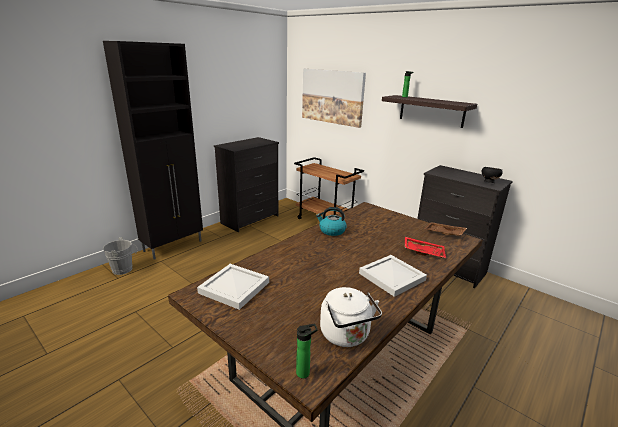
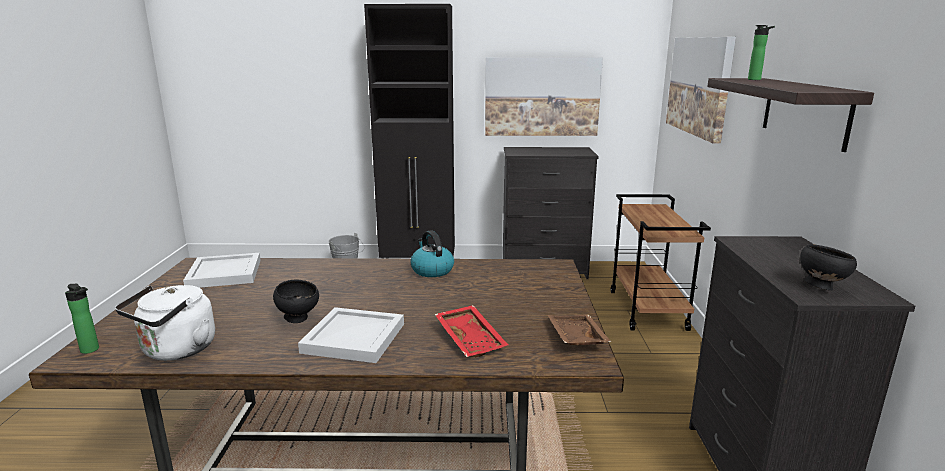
camera: 50 degrees right, 5 degrees down
(230, 108) = (542, 96): none -> picture
(349, 284) = (299, 319): none -> black bowl

